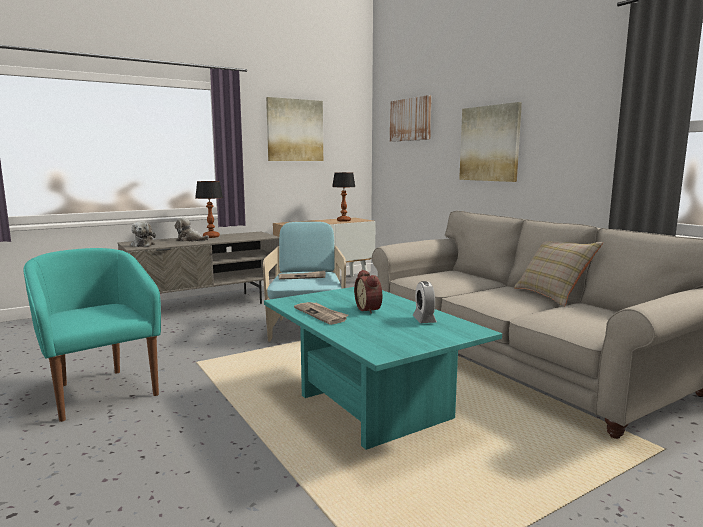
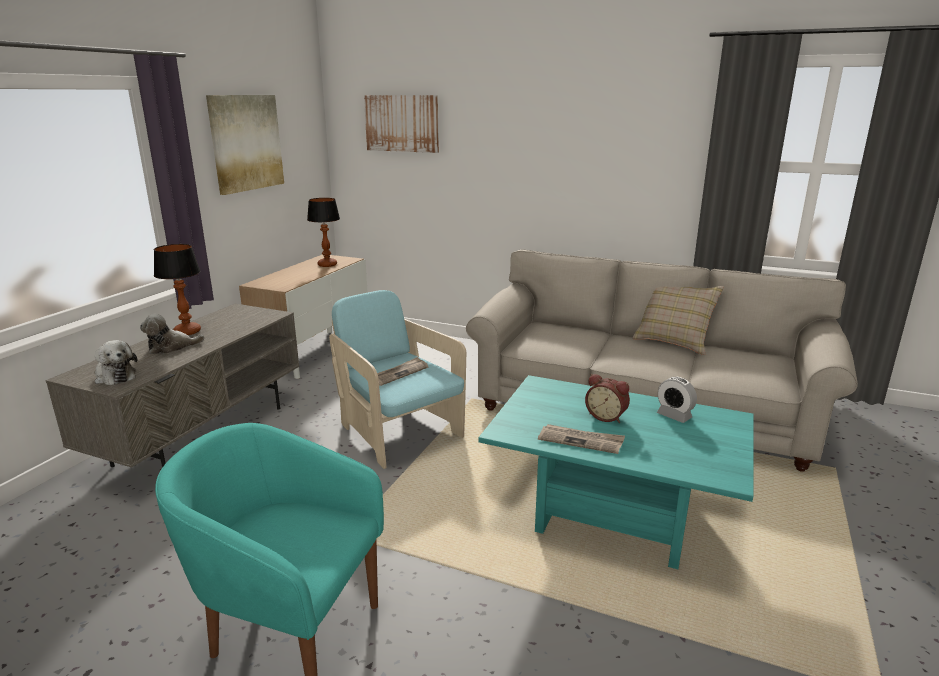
camera: 35 degrees left, 10 degrees up
(490, 143) = (534, 164): picture -> none

